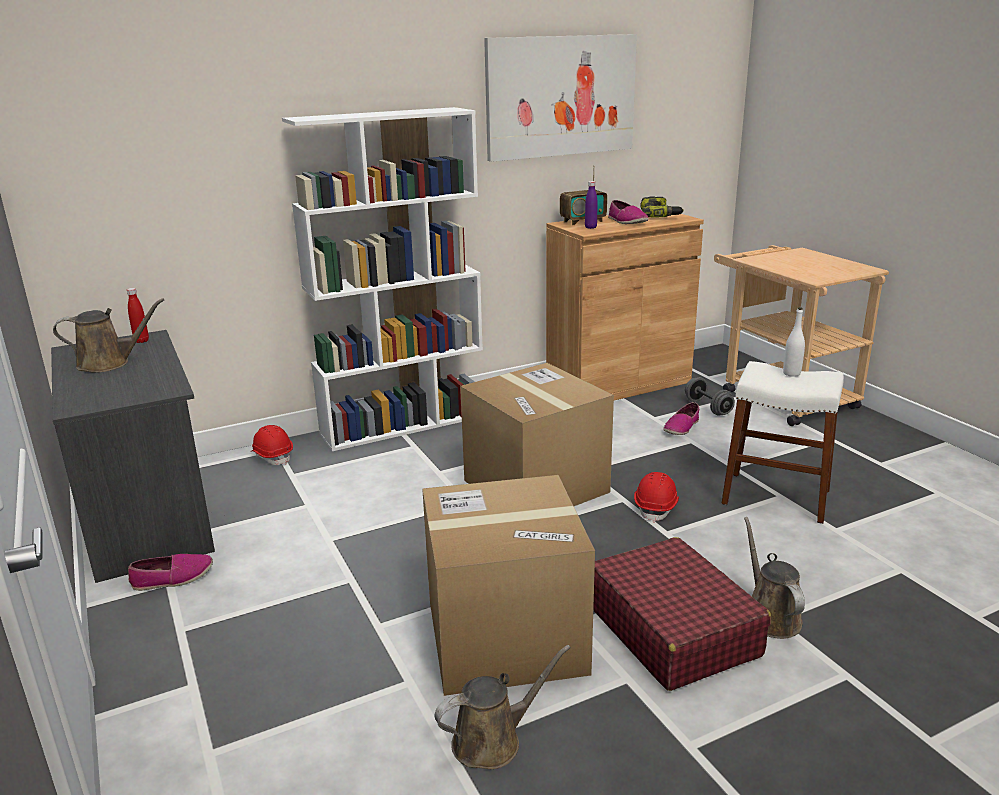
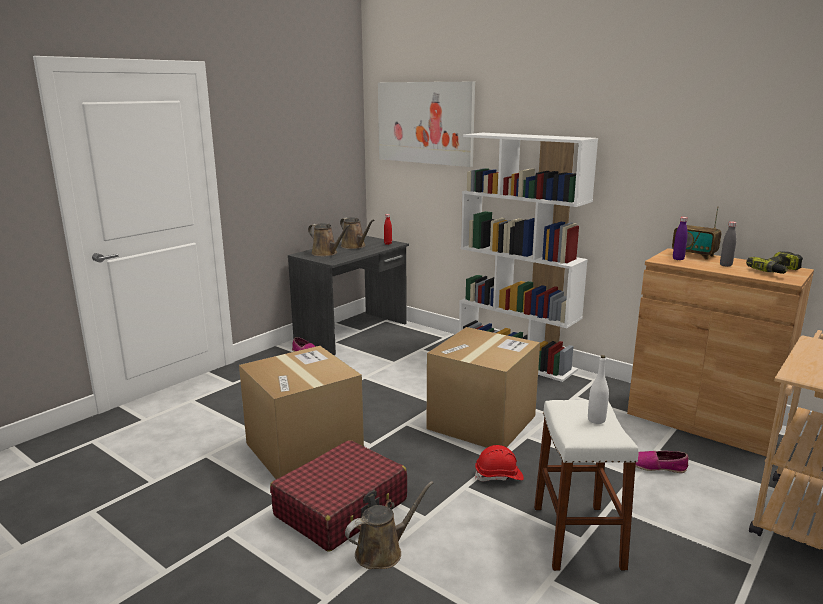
camera: 65 degrees right, 5 degrees down
(272, 456) = (436, 339): red hard hat -> none
(493, 740) = (216, 465): brown watering can -> brown watering can (326, 253)
(561, 96) = (705, 139): picture -> picture (425, 123)
(626, 221) = (725, 265): shoe -> grey bottle
(708, 408) = (720, 474): grey dumbbell -> none

